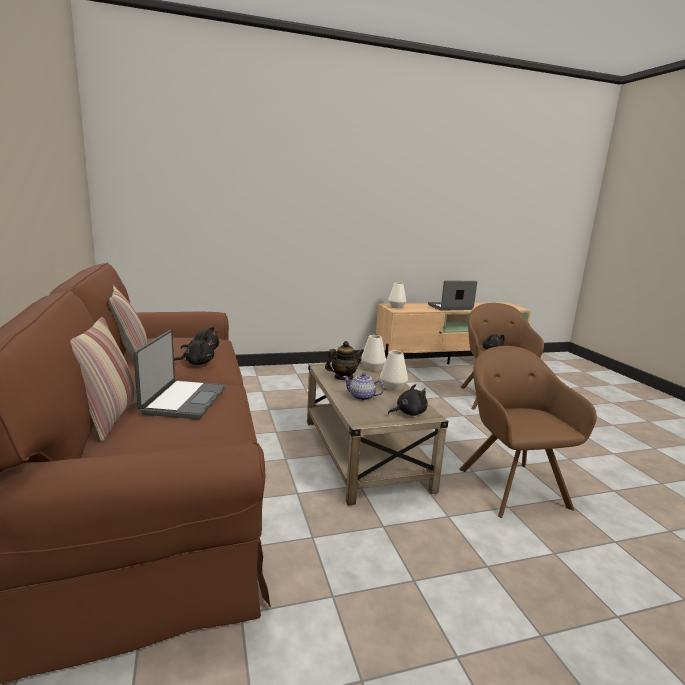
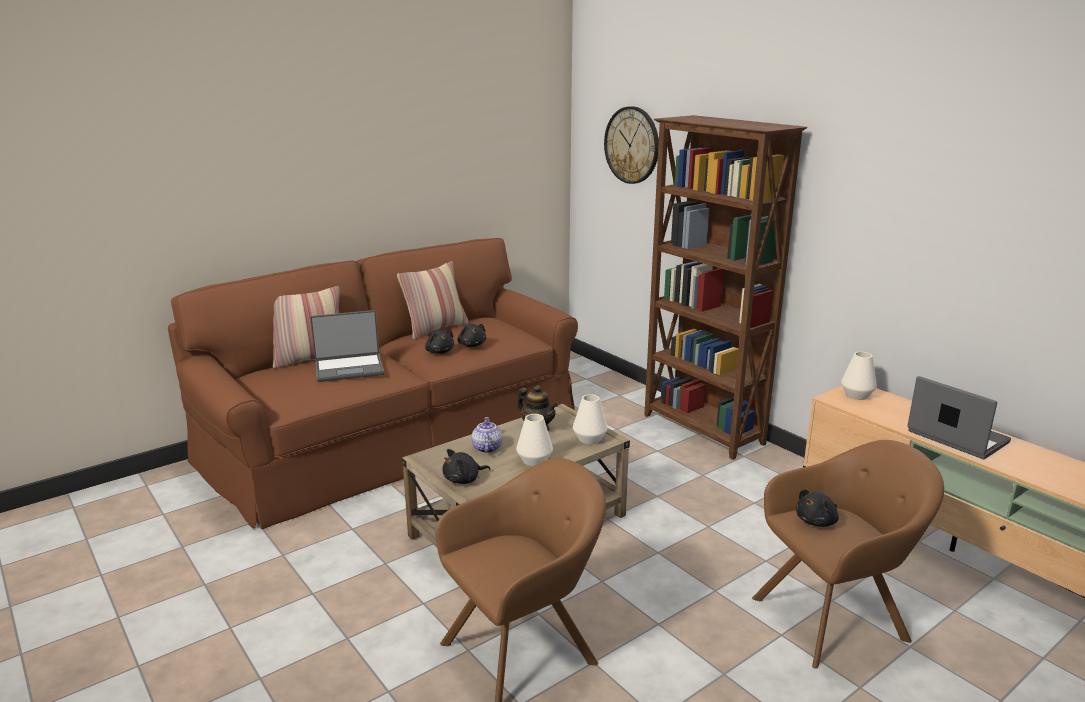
camera: 70 degrees right, 5 degrees up
(176, 176) = (632, 145): none -> wall clock
(294, 371) = (702, 430): none -> brown bookcase
(408, 413) = (464, 480): black plush toy -> black plush toy turned 105 degrees clockwise

